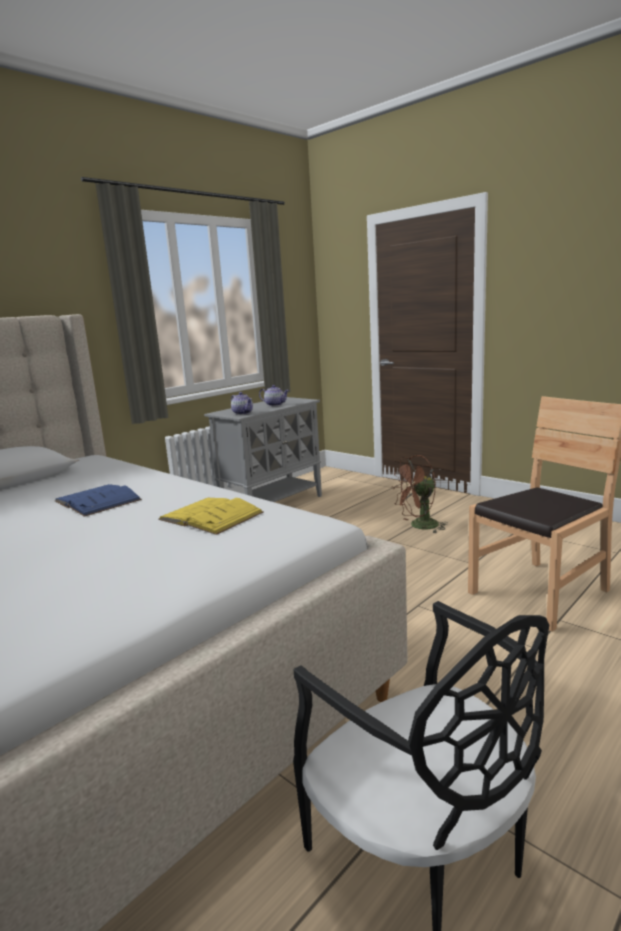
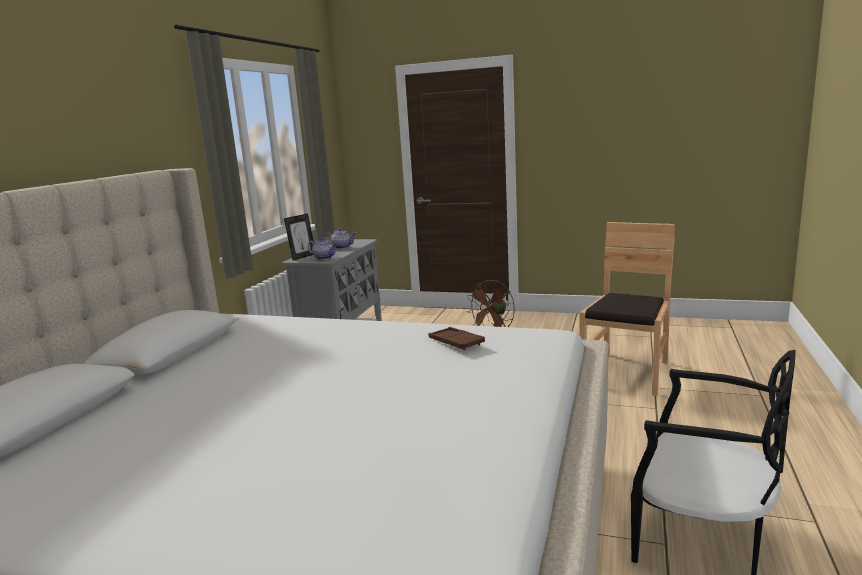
camera: 25 degrees left, 0 degrees up
(97, 500) = (322, 349): blue book -> none
(211, 516) = (456, 342): yellow book -> brown tray
(228, 410) = (302, 257): none -> picture frame

